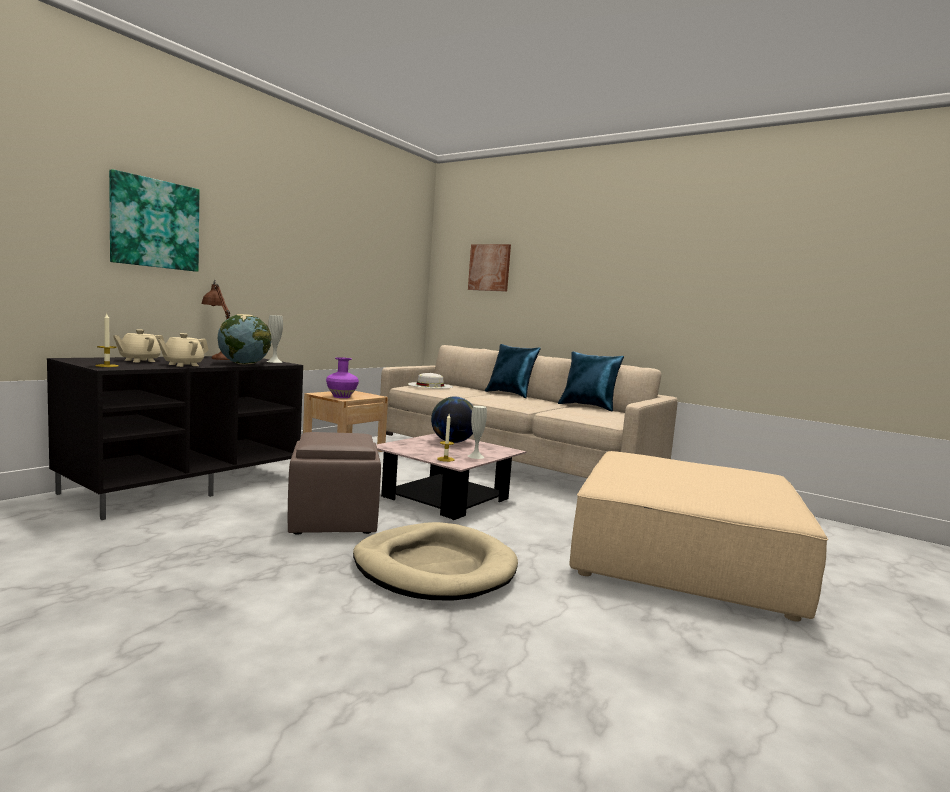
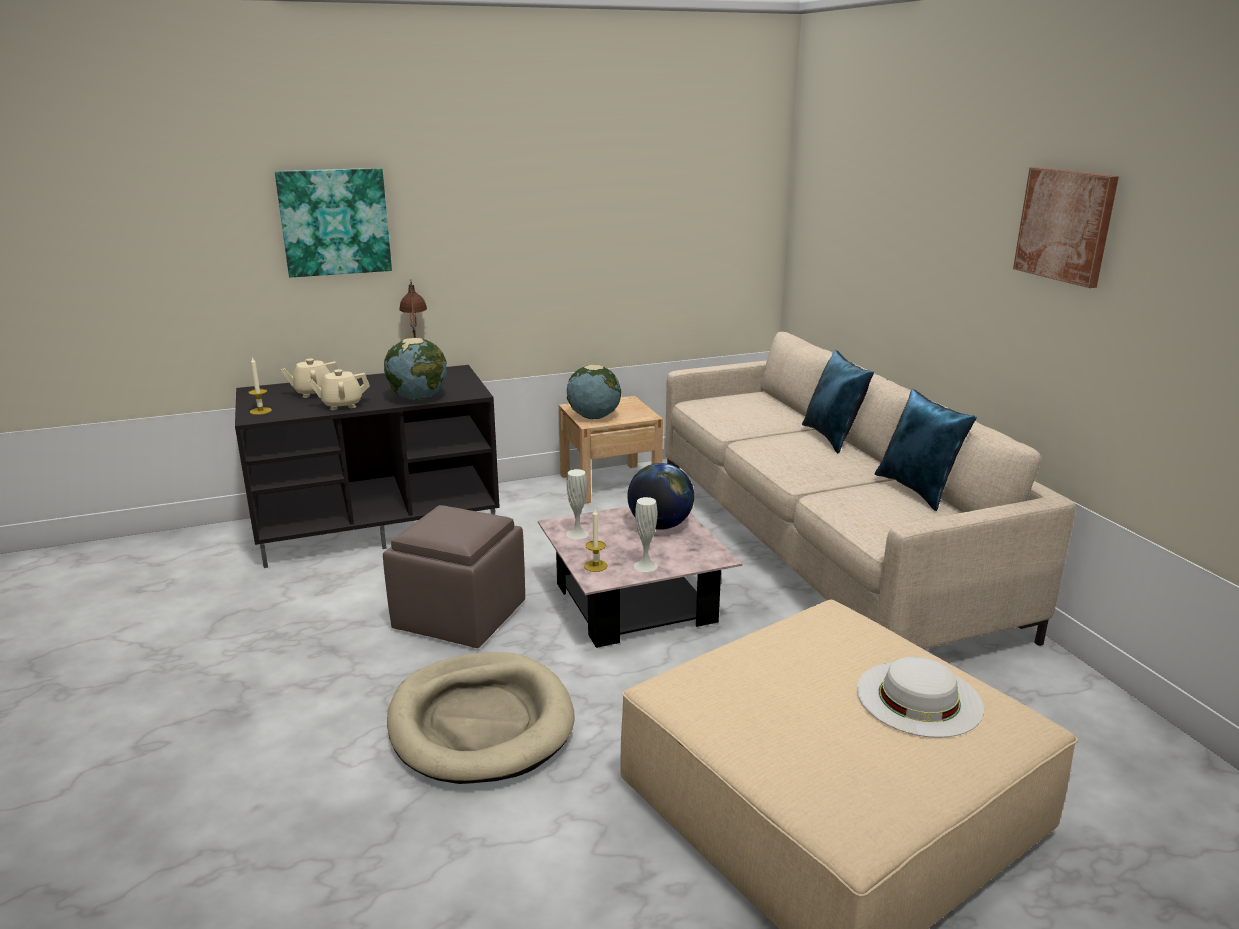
camera: 35 degrees right, 15 degrees up
(274, 361) = (469, 387): white vase -> white vase (577, 534)
(341, 397) = (593, 417): purple vase -> globe
(430, 385) = (732, 403): white hat -> white hat (919, 698)
(489, 267) = (854, 208): picture -> picture (1065, 225)

